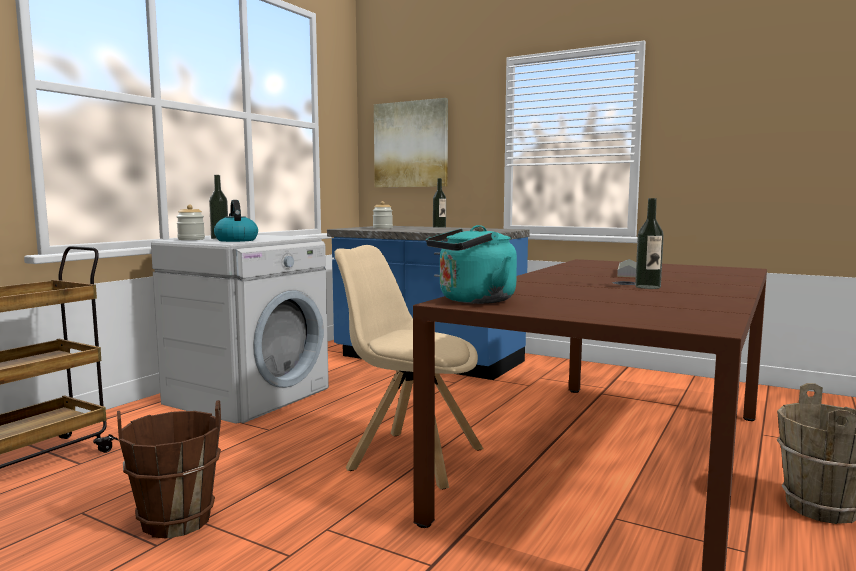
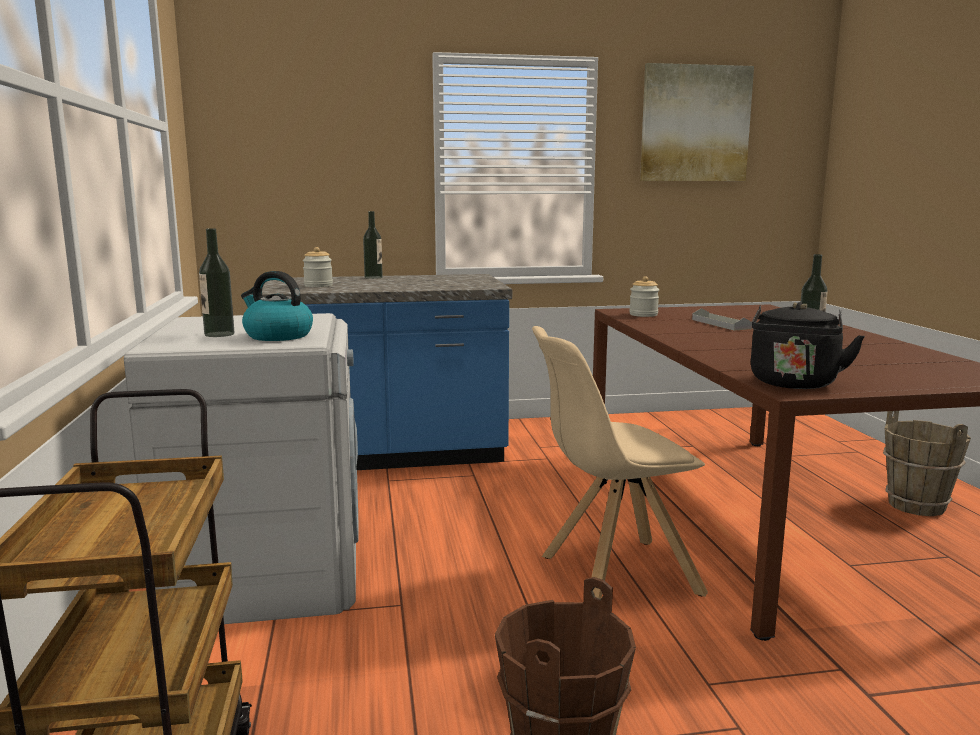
camera: 40 degrees left, 5 degrees up
(191, 239) = (189, 343): jar -> jar (643, 315)
(411, 144) = (288, 158): picture -> picture (695, 124)
(473, 300) = (793, 384): turquoise kettle -> black kettle

